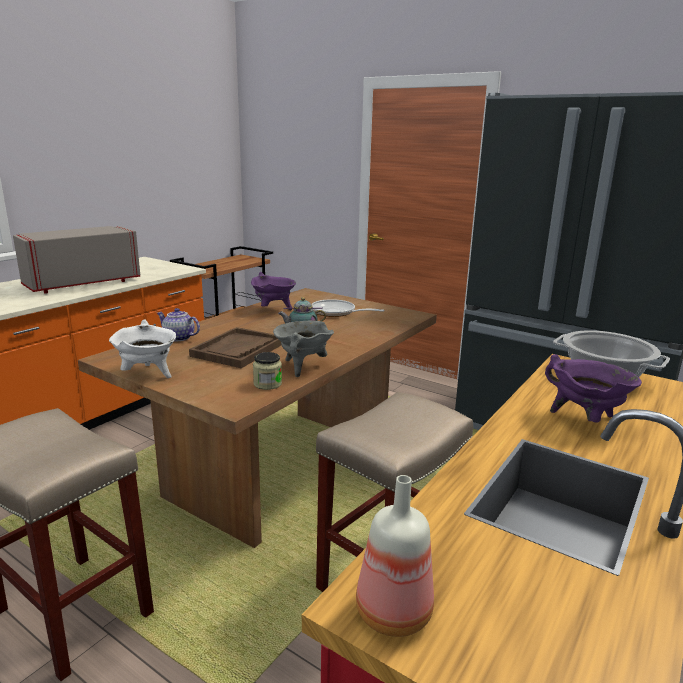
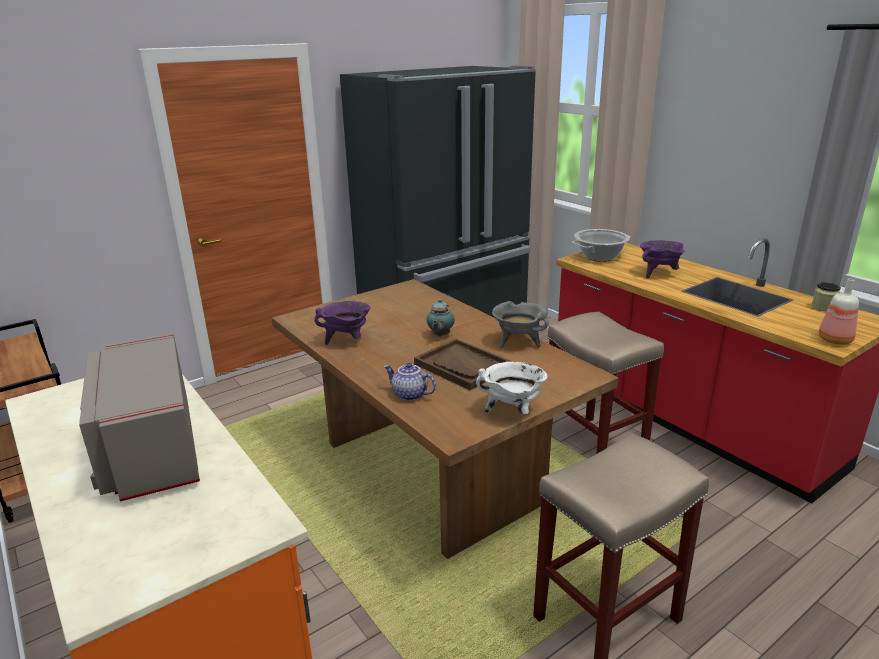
camera: 70 degrees left, 5 degrees up
(178, 338) = (409, 395): teapot -> teapot turned 75 degrees clockwise
(267, 384) = (550, 359): jar -> jar (823, 307)
(336, 312) = (379, 313): frying pan -> none

